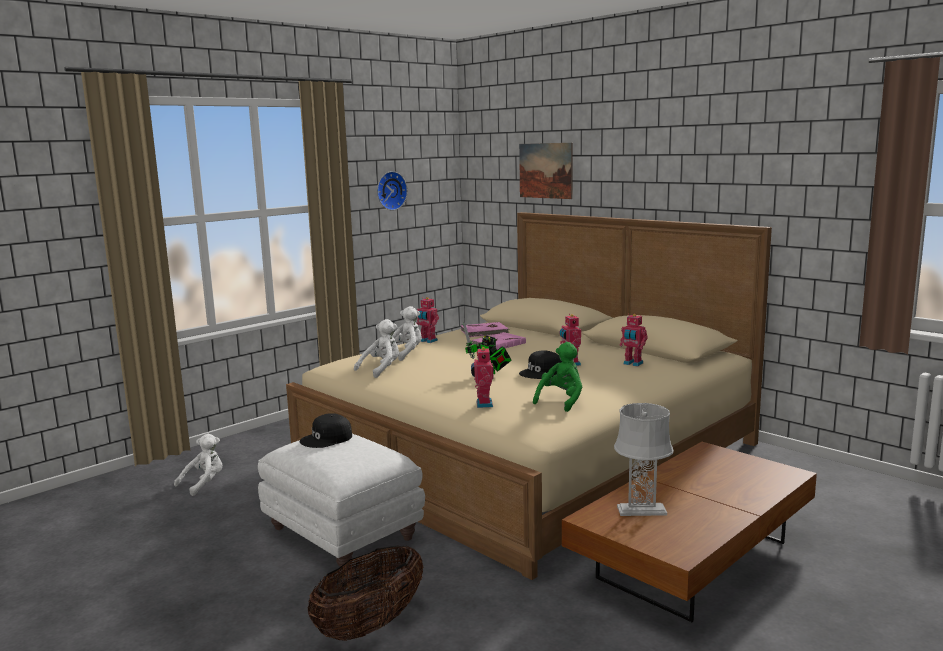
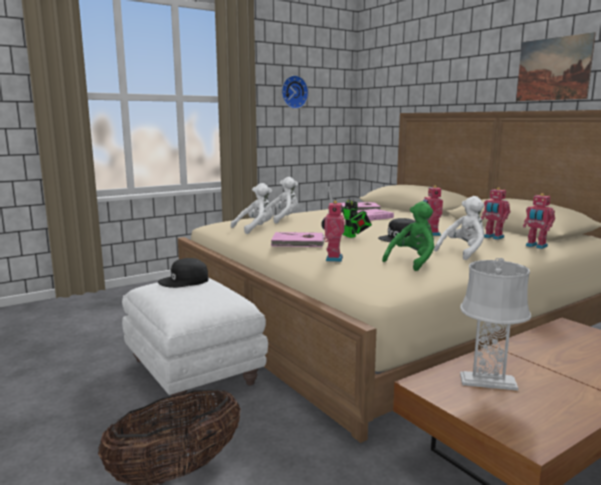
camera: 10 degrees right, 0 degrees up
(204, 483) = (101, 316): white plush toy -> white plush toy (463, 252)
(428, 341) = (307, 212): toy robot -> toy robot (536, 246)
(439, 386) = (298, 242): none -> pink book
(545, 170) = (427, 74): picture -> picture (553, 69)

